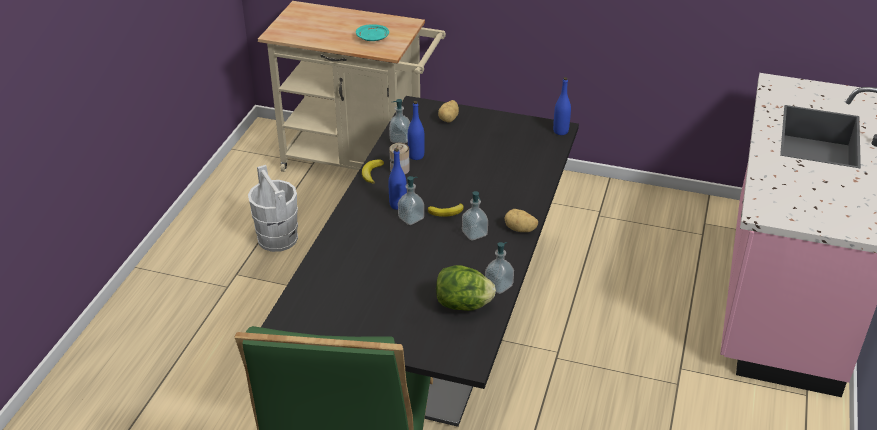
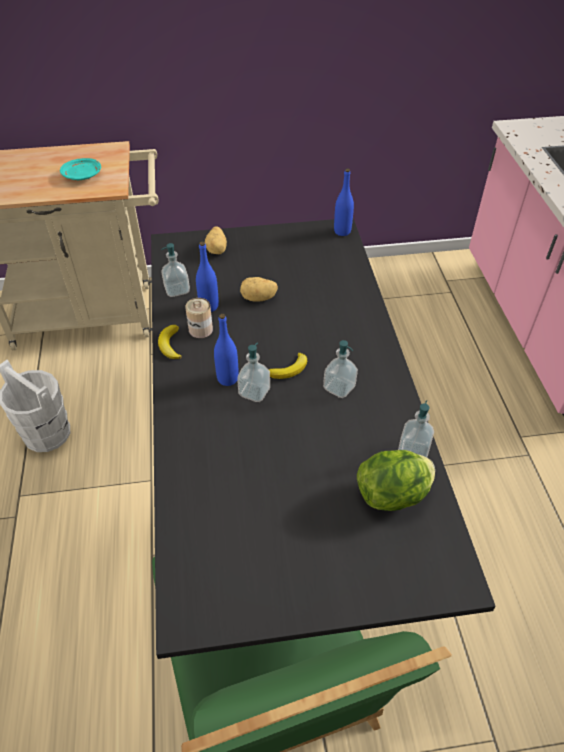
camera: 25 degrees left, 10 degrees up
(520, 229) = (384, 364): potato -> potato (258, 298)

